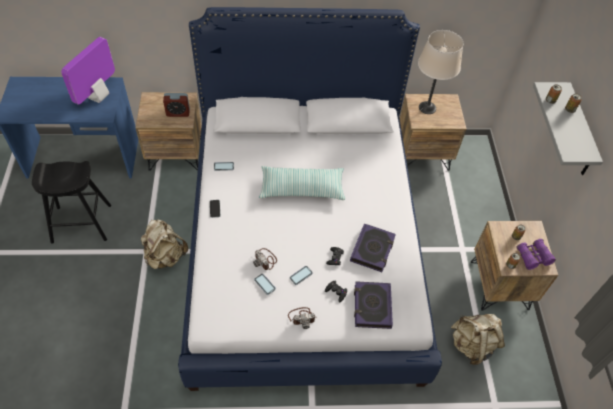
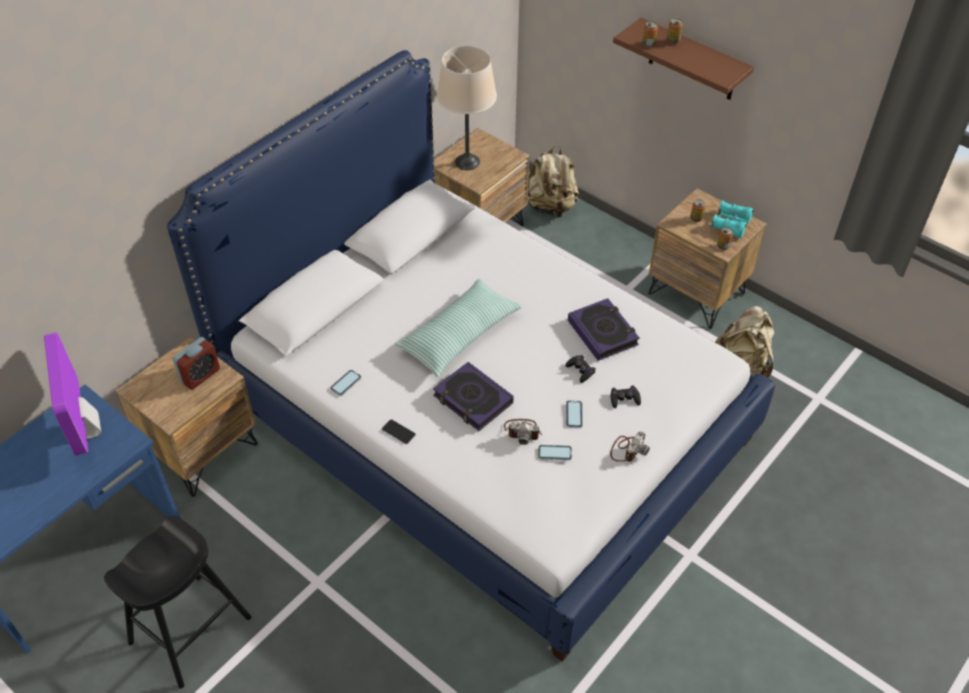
camera: 45 degrees left, 5 degrees down
(165, 256) = (348, 566): beige backpack -> beige backpack (551, 207)
(372, 306) = (671, 382): book -> book (473, 400)
(533, 257) = (730, 224): purple binoculars -> turquoise binoculars
(578, 132) = (692, 61): grey shelf -> brown shelf

